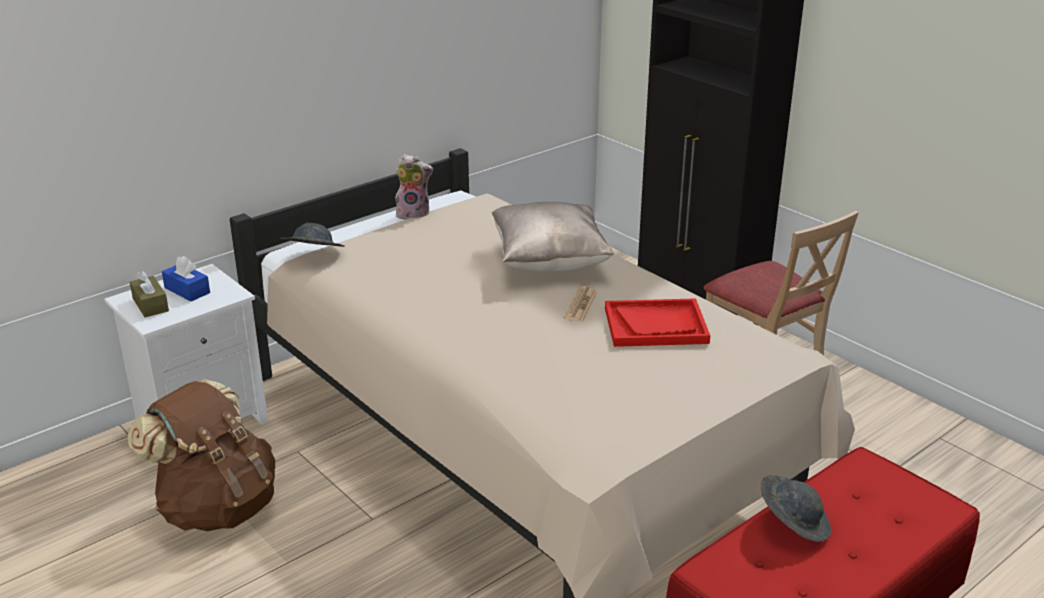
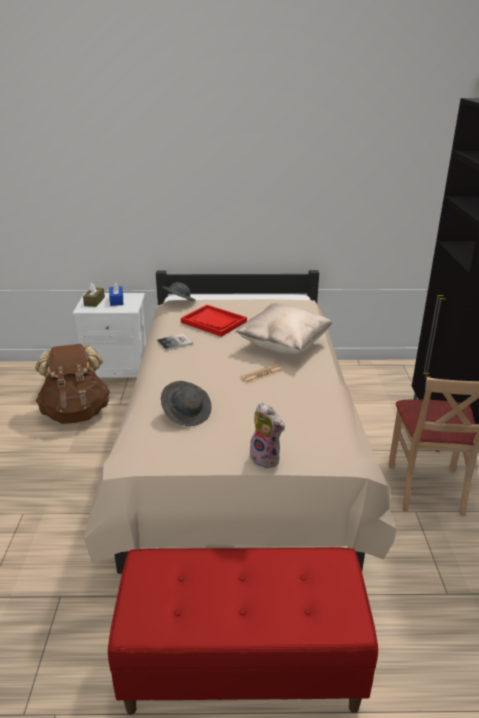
camera: 40 degrees right, 0 degrees up
(409, 311) = (176, 343): none -> book
(414, 214) = (258, 298): plush toy -> plush toy (267, 458)
(656, 325) = (285, 403): red tray -> red tray (214, 322)
(792, 523) = (234, 567): grey hat -> grey hat (187, 413)

